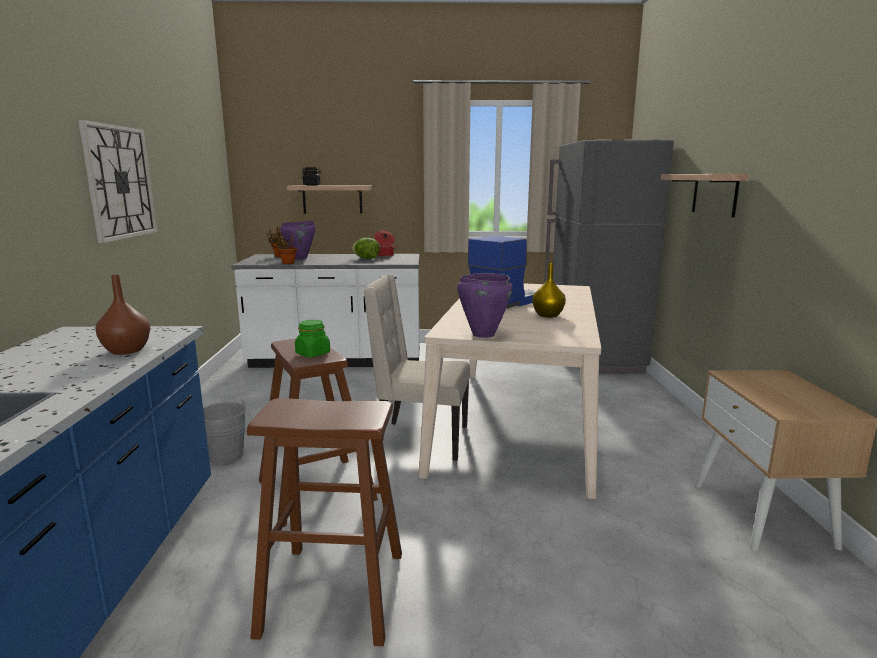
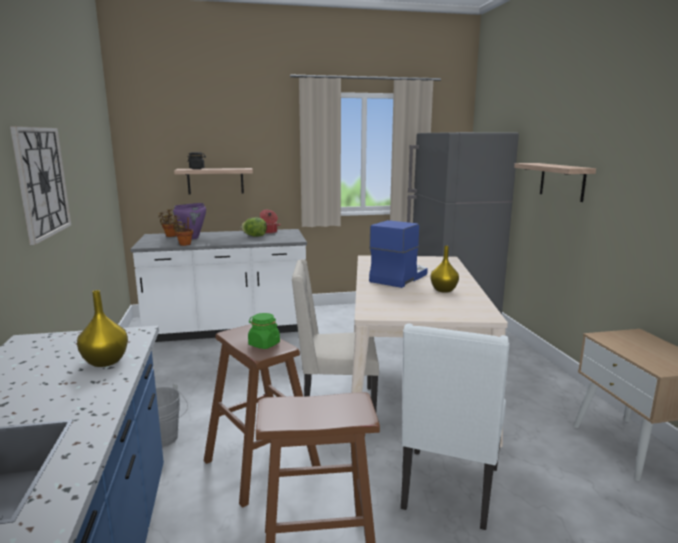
camera: 10 degrees left, 0 degrees up
(126, 350) = (105, 361): brown vase -> yellow vase
(483, 334) = (403, 314): purple cooking pot -> none
(512, 535) = (449, 489): none -> white chair

